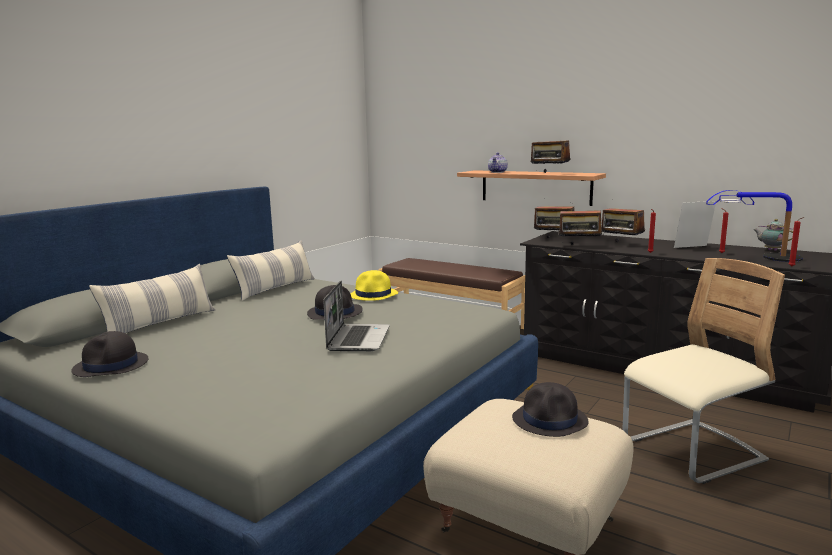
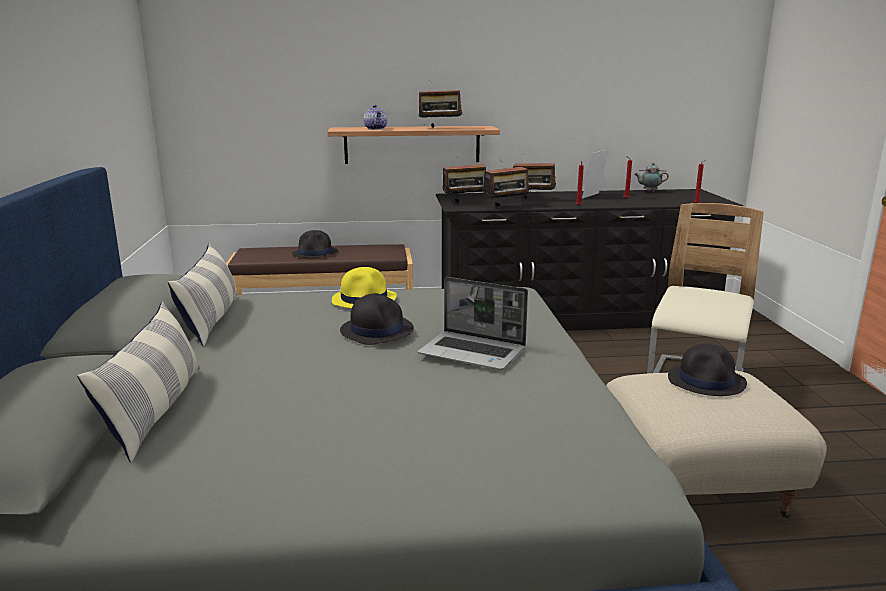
camera: 40 degrees left, 5 degrees up
(111, 366) = (248, 490): black hat -> black hat (315, 253)
(358, 338) = (473, 352): laptop -> laptop turned 150 degrees clockwise
(761, 257) = (660, 199): table lamp -> none

